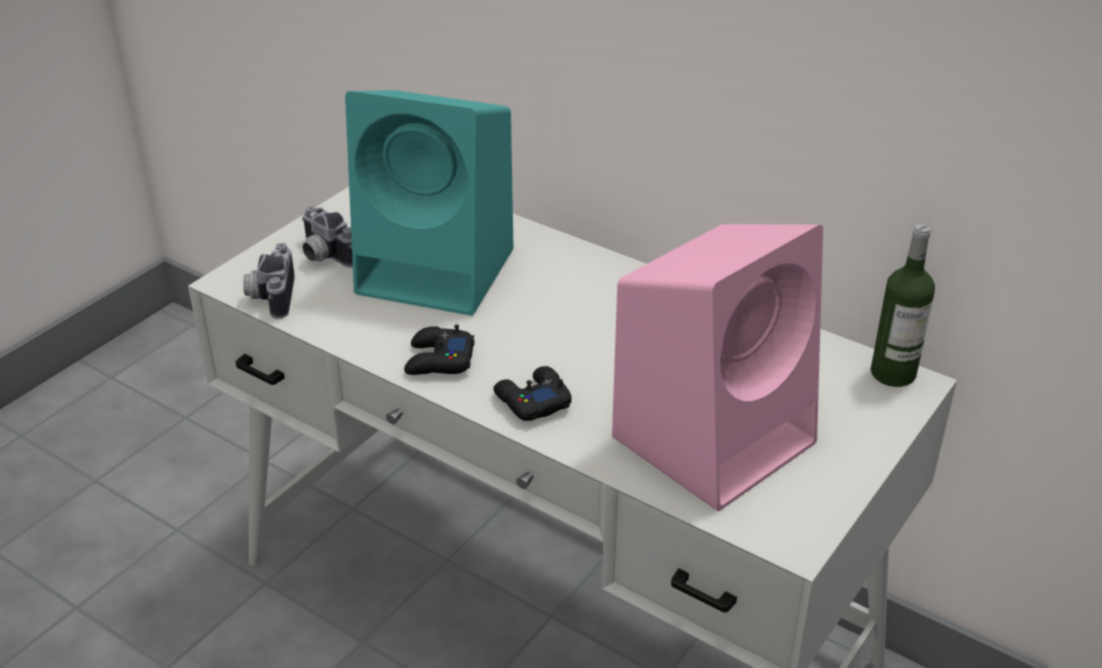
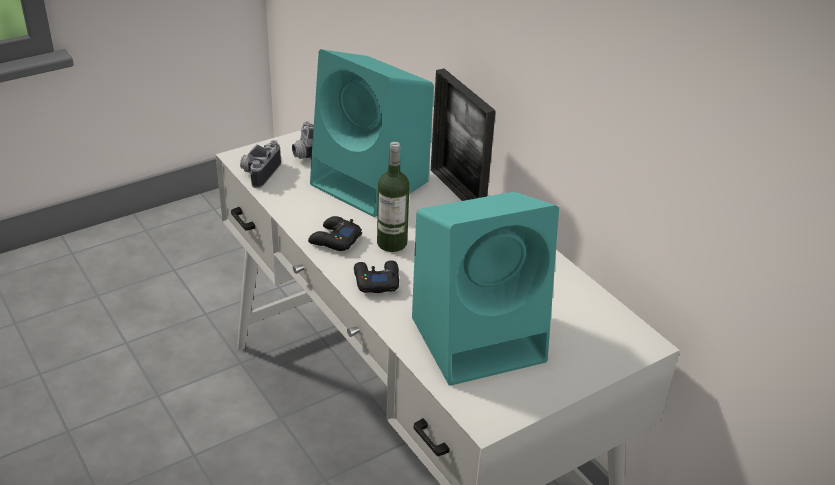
camera: 20 degrees right, 0 degrees up
(558, 252) = (457, 191): none -> picture frame
(716, 436) = (480, 338): pink speaker -> turquoise speaker
(893, 373) = (634, 332): bottle -> bottle (392, 243)

